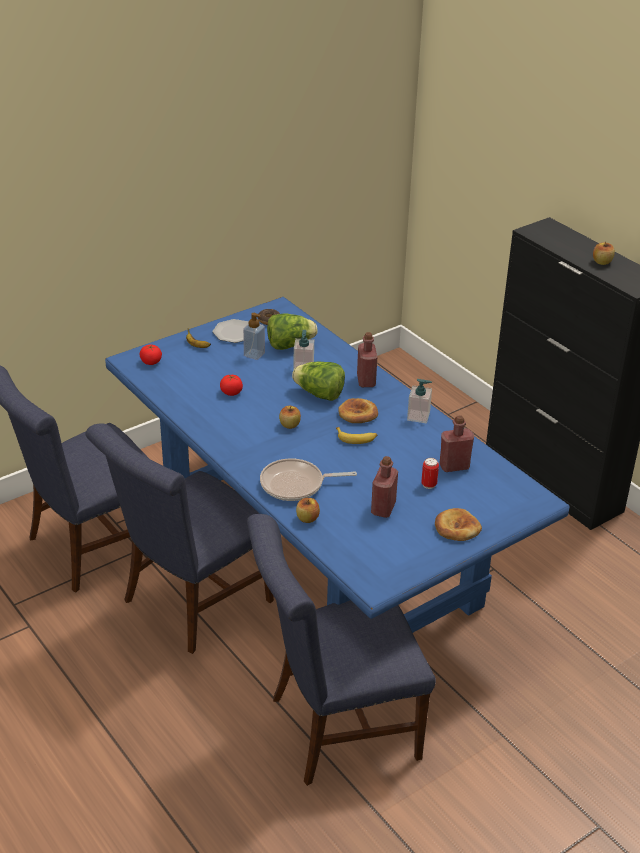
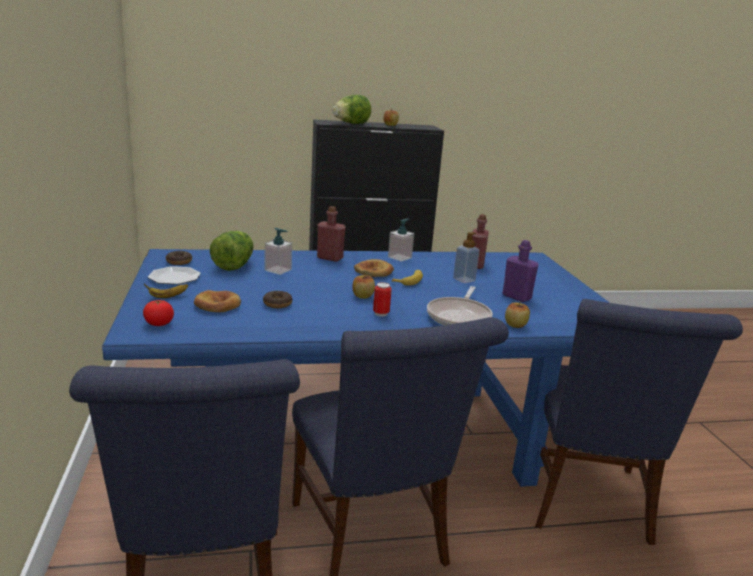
camera: 65 degrees left, 15 degrees down
(231, 392) = (277, 304): tomato -> donut
(254, 354) = (226, 280): soap dispenser -> soap dispenser (464, 280)
(319, 394) = (328, 275): lettuce -> lettuce (351, 124)
(383, 508) = (516, 297): red bottle -> purple bottle
(429, 485) = (494, 277): can -> can (381, 313)
(456, 528) = (555, 283): bread -> bread (217, 305)

